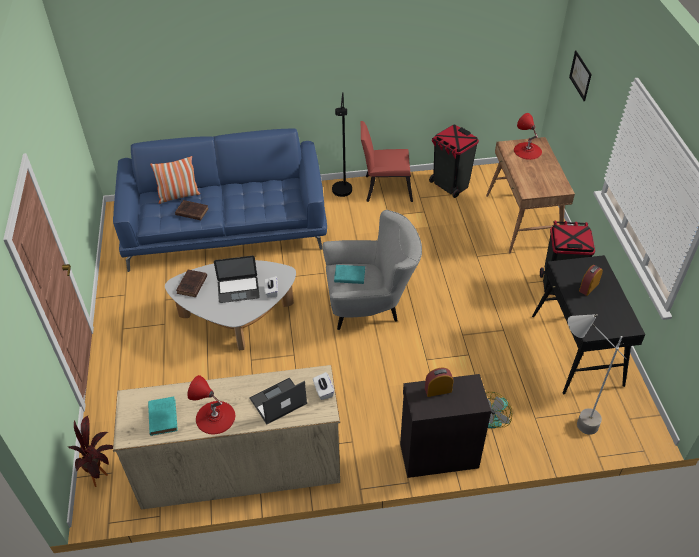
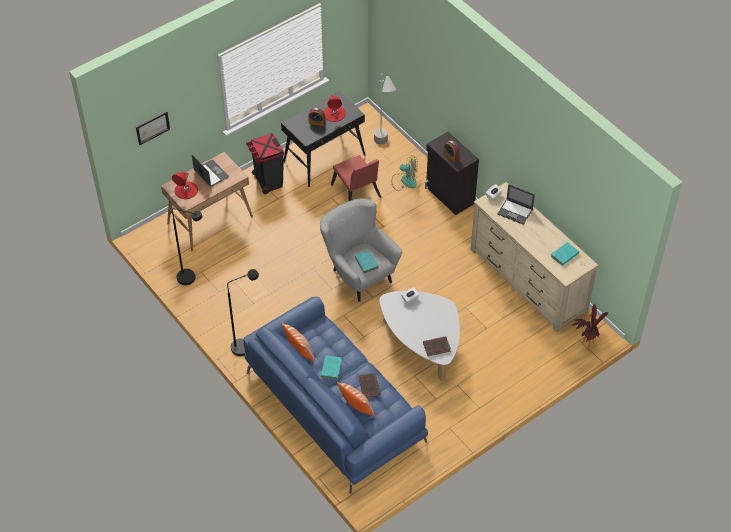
camera: 120 degrees left, 5 degrees up
(215, 417) = (546, 233): red table lamp -> red table lamp (334, 113)
(236, 195) = (331, 368): none -> turquoise book
(238, 289) = (421, 318): laptop -> laptop (211, 173)
(274, 182) = (299, 351): none -> pillow
(384, 188) = (220, 320): red chair -> red chair (356, 193)
(450, 185) = (191, 278): black trash can -> black floor lamp

